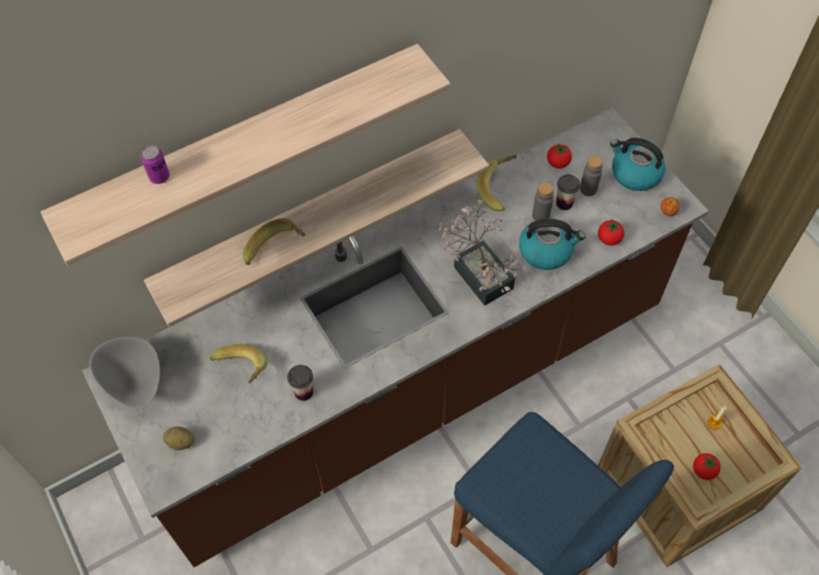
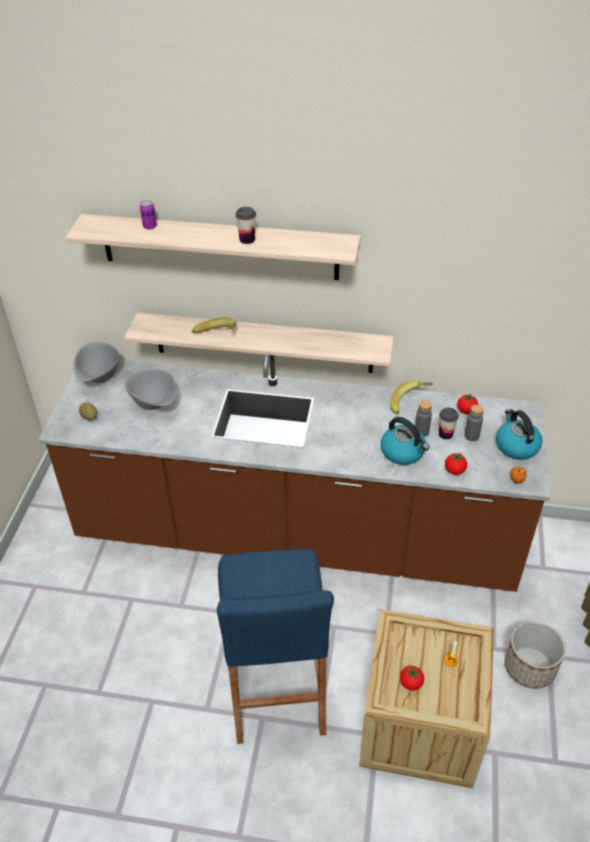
camera: 40 degrees right, 15 degrees down
(240, 372) = (155, 404): banana -> grey bowl
(303, 392) = (176, 434): cup -> cup (247, 239)
(479, 272) = (346, 438): potted plant -> none
(714, 365) = (530, 667): none -> planter

